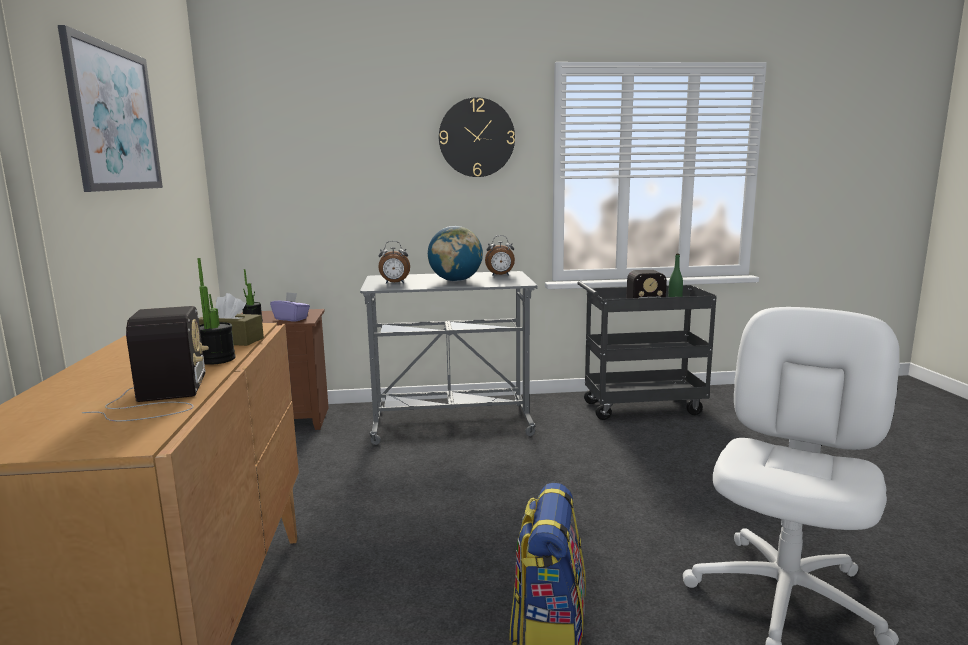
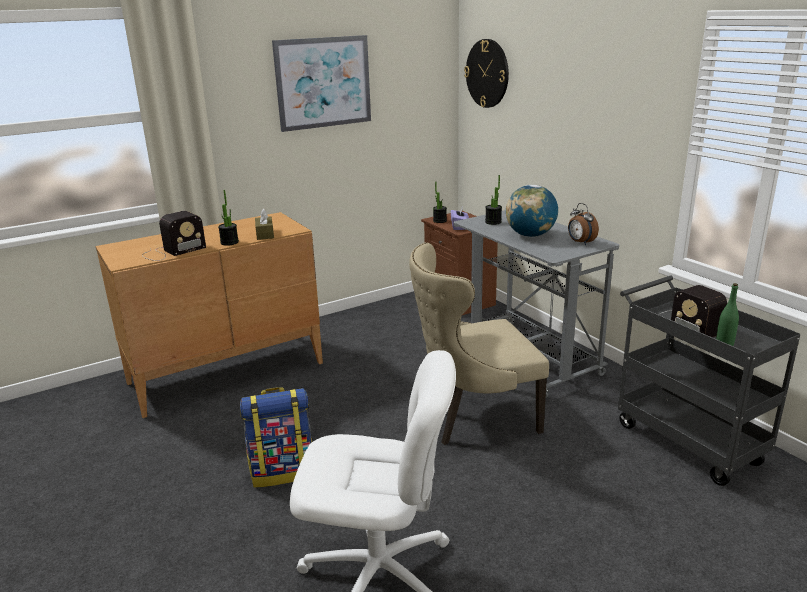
camera: 65 degrees right, 10 degrees up
(394, 283) = (493, 222): alarm clock -> potted plant
(476, 137) = (622, 94): wall clock -> wall clock (487, 73)
(533, 474) = (473, 417): none -> beige chair

